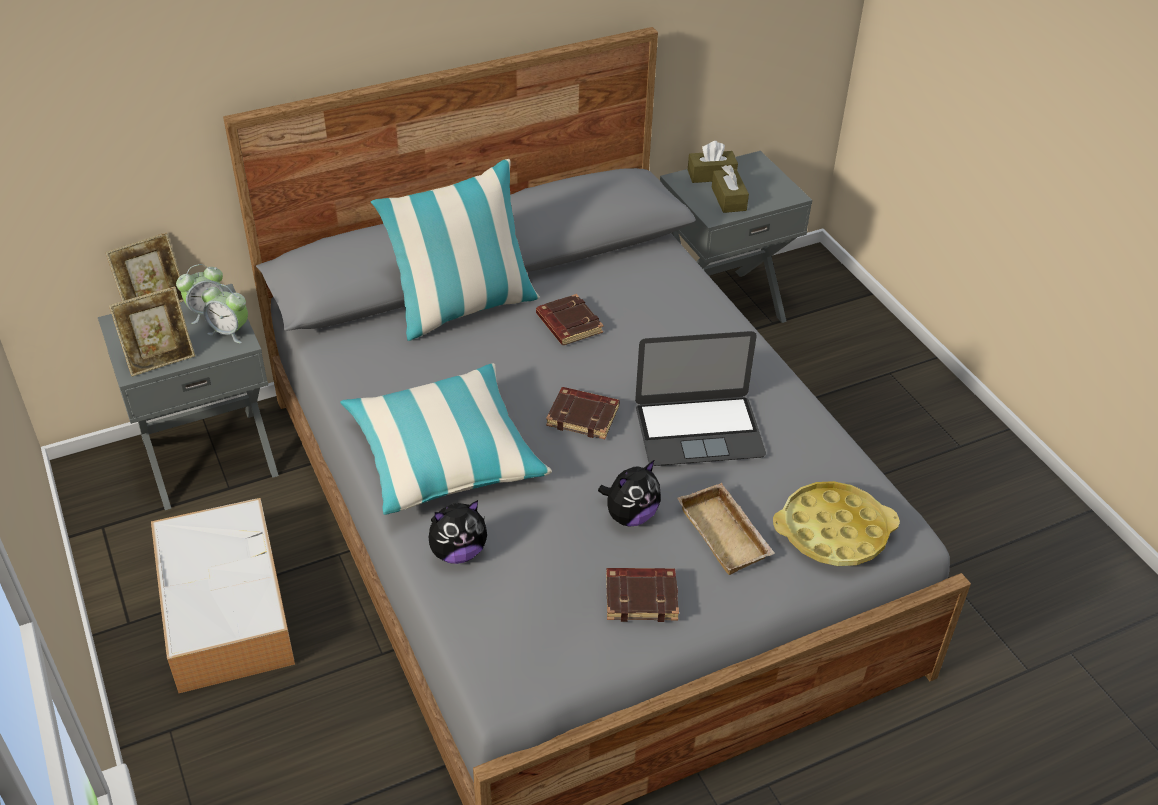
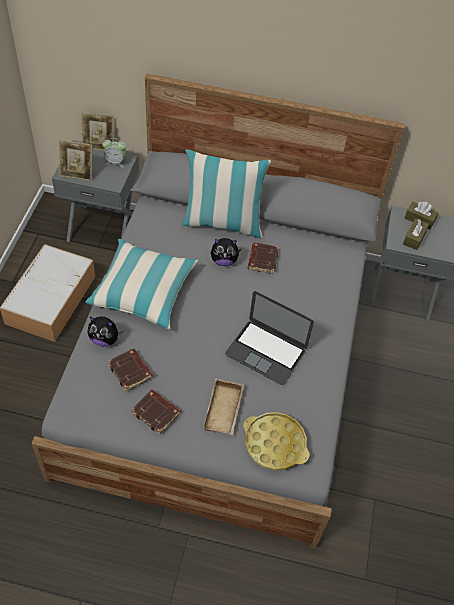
camera: 35 degrees right, 10 degrees up
(229, 332) = (115, 177): alarm clock -> none
(584, 416) = (220, 311): brown book -> brown book (131, 371)
(630, 516) = (192, 372): plush toy -> plush toy (224, 261)

